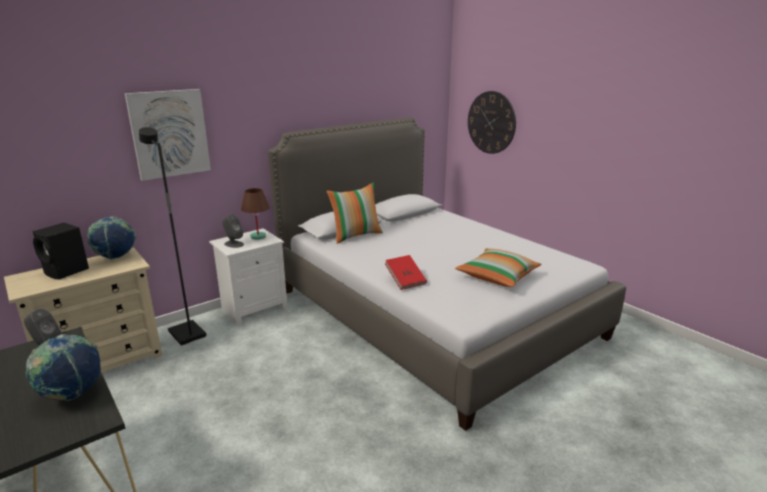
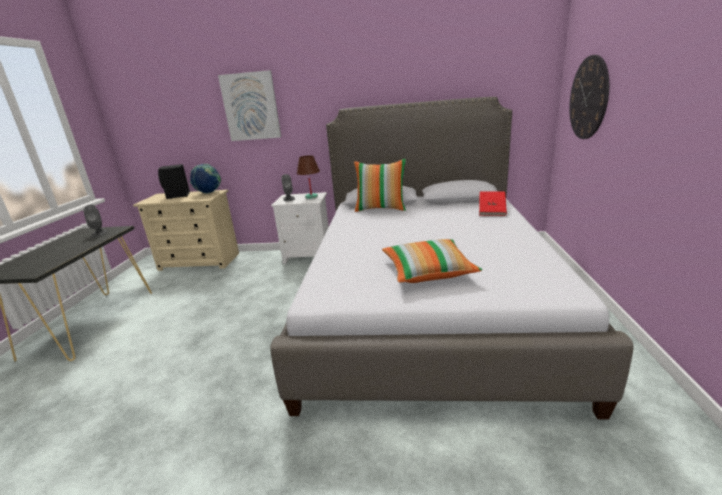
camera: 45 degrees right, 0 degrees up
(72, 395) = (58, 256): globe -> none
(186, 334) = (253, 260): black floor lamp -> none
(405, 280) = (340, 251): red book -> red book (492, 211)

